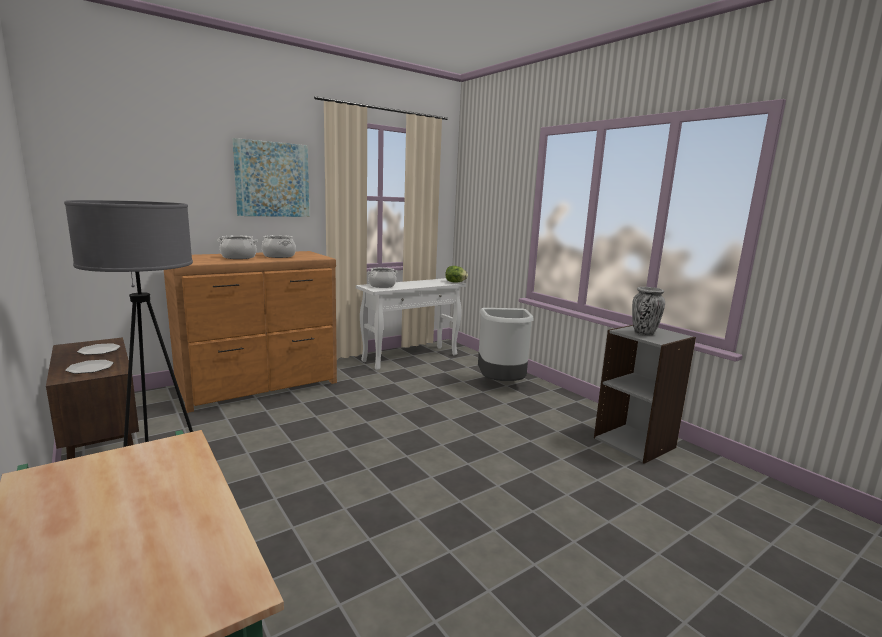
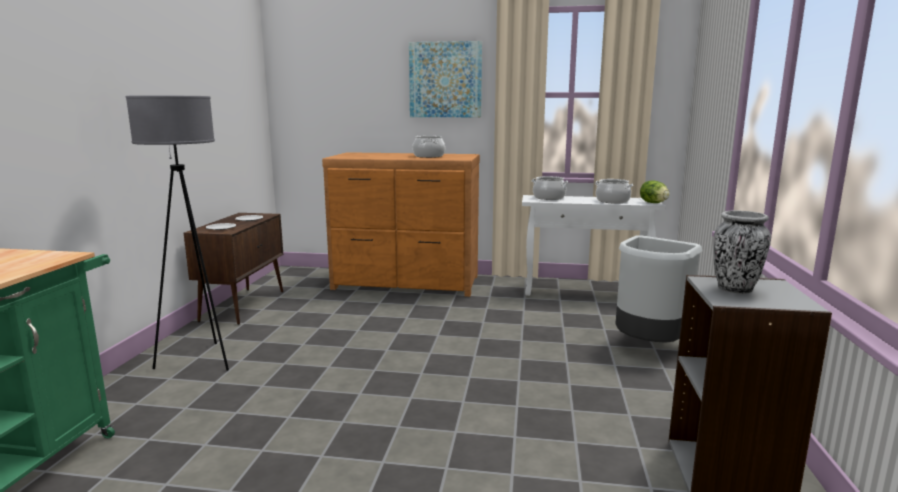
camera: 45 degrees right, 0 degrees up
(239, 257) = (392, 155): cooking pot -> cooking pot (612, 201)

